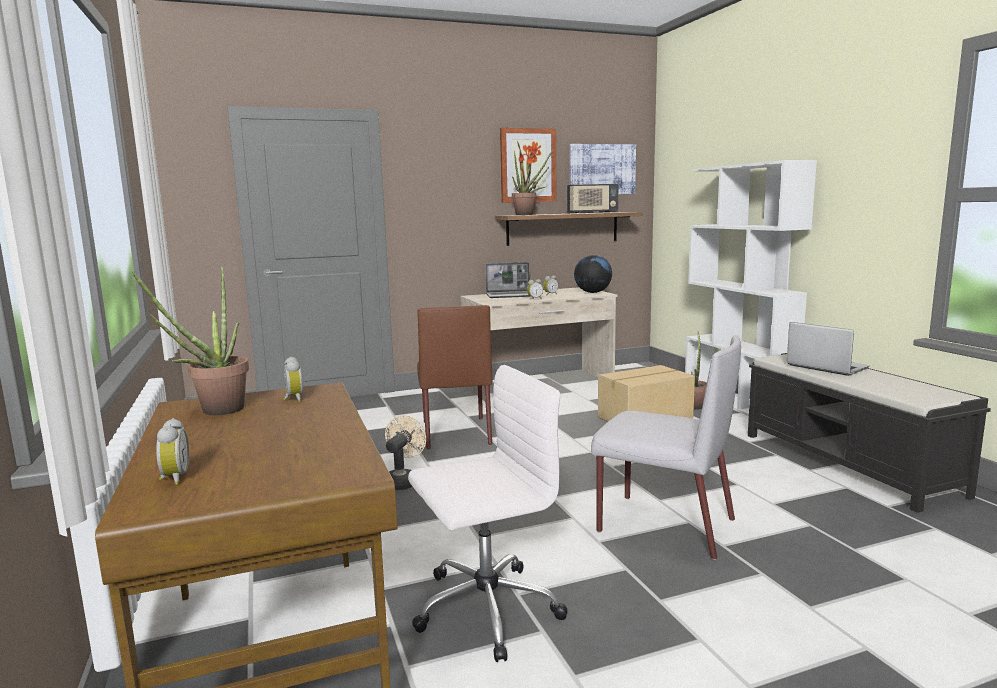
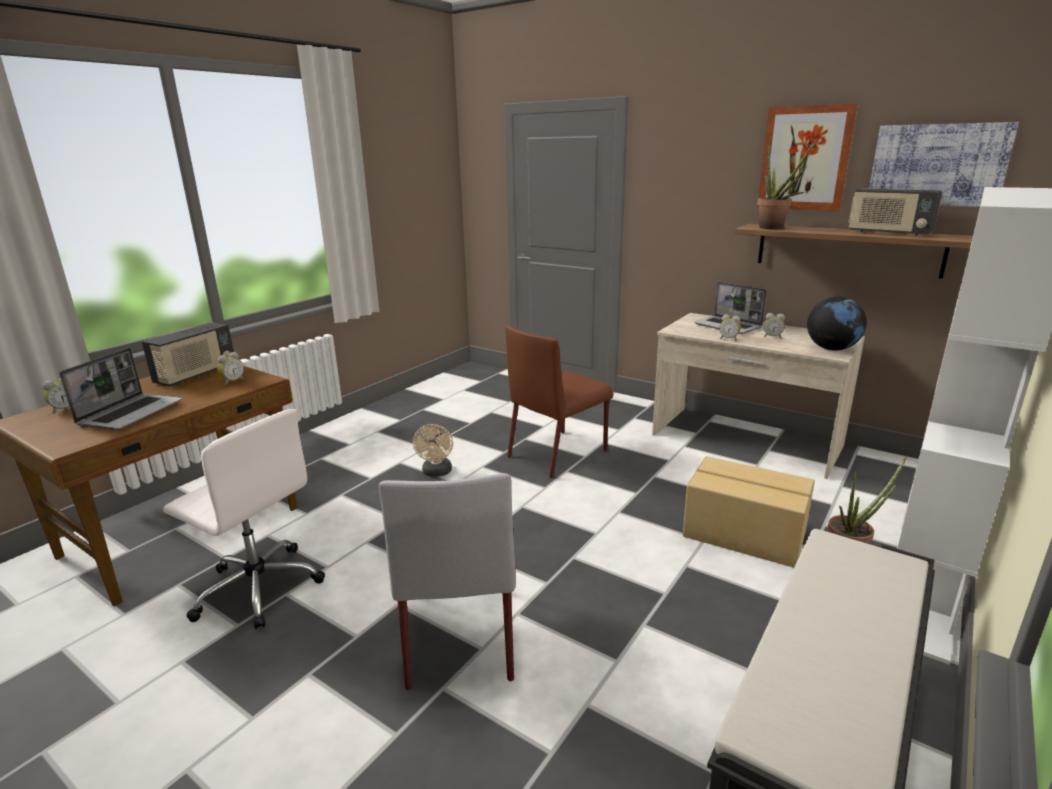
camera: 55 degrees right, 10 degrees up
(214, 411) = (196, 375): potted plant -> radio
(403, 481) = (436, 473): beige fan -> beige fan turned 105 degrees clockwise
(825, 367) = (850, 599): laptop -> laptop (131, 413)

